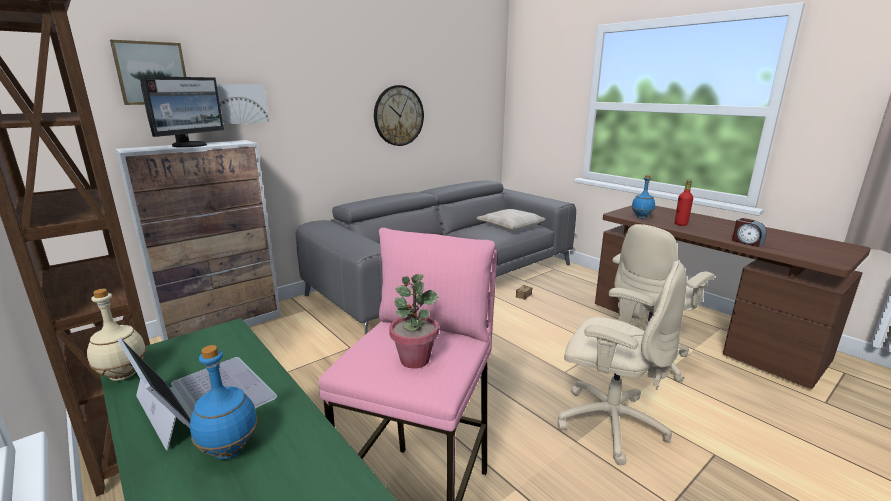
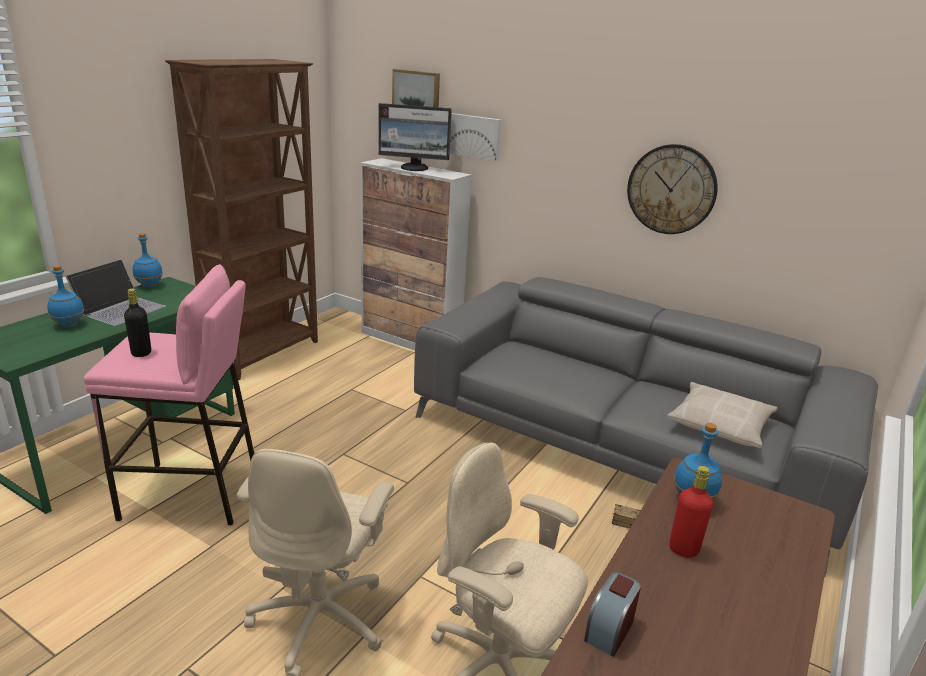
camera: 70 degrees right, 5 degrees up
(122, 375) = (149, 286): beige bottle -> blue bottle
(415, 360) = (141, 353): potted plant -> black bottle

